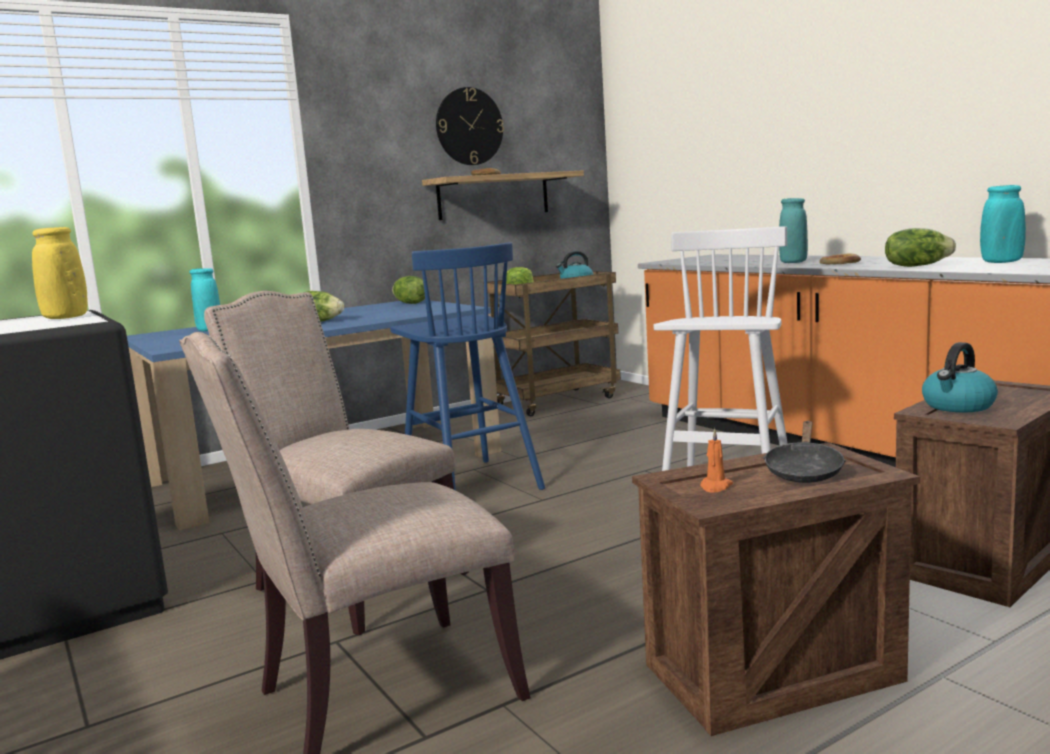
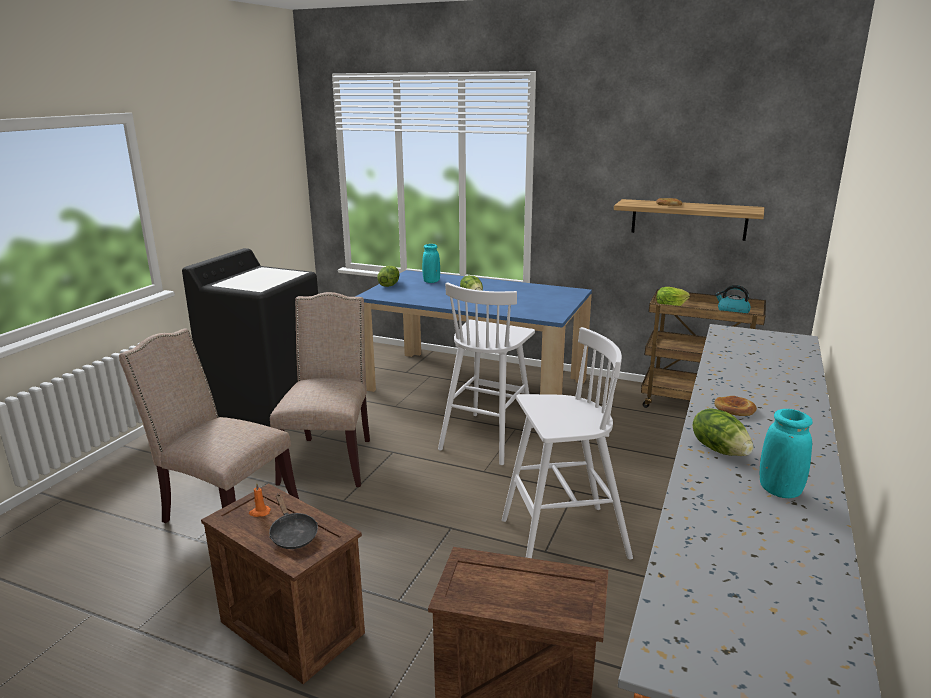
camera: 55 degrees right, 10 degrees up
(66, 318) = (277, 279): yellow vase -> none
(410, 303) = (564, 295): lettuce -> lettuce (389, 285)
(469, 126) = (675, 158): wall clock -> none
(469, 484) = (488, 437): blue stool -> white stool
(793, 262) = (737, 386): turquoise vase -> none
(804, 470) = (292, 534): black frying pan -> black frying pan turned 105 degrees counterclockwise
(958, 406) = (489, 573): kettle -> none

